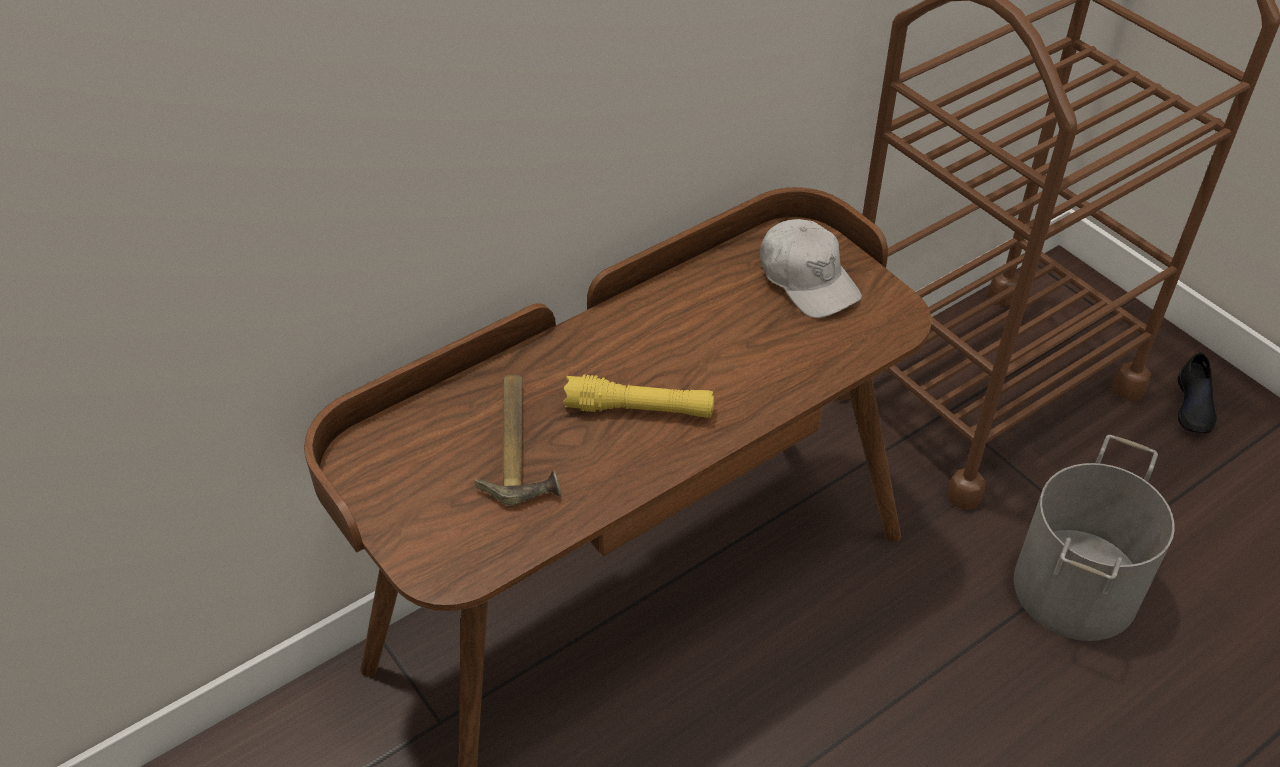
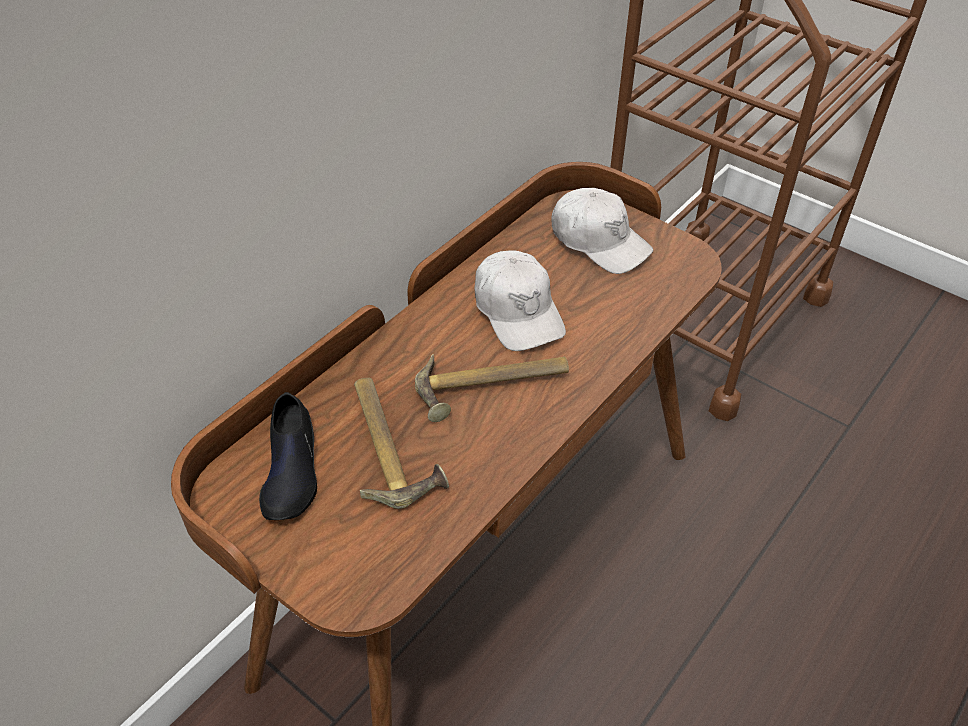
camera: 15 degrees left, 0 degrees up
(639, 409) = (493, 387): yellow flashlight -> hammer
(693, 338) = (518, 311): none -> white cap
(1077, 589) = (838, 467): grey bucket -> none
(1194, 405) = (868, 301): black shoe -> black shoe (291, 471)

